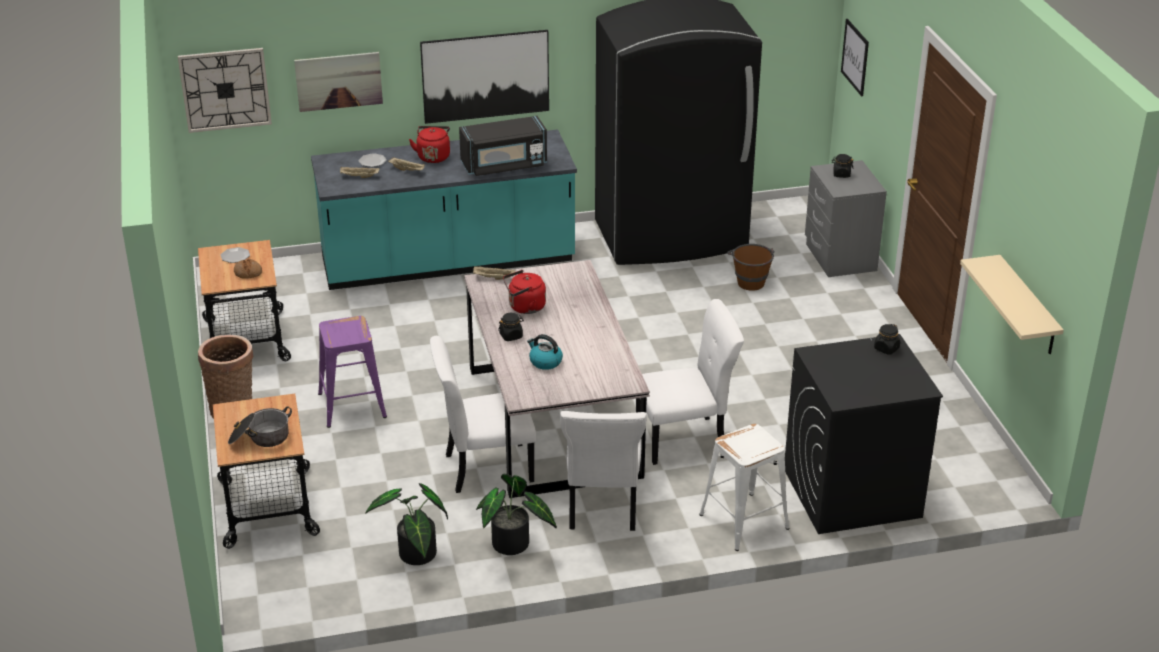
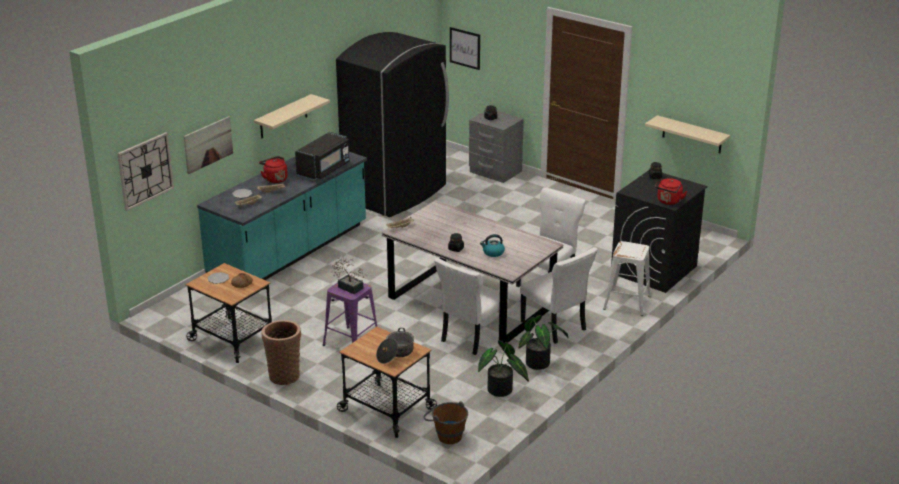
camera: 40 degrees left, 5 degrees down
(347, 329) = (348, 287): none -> potted plant
(485, 76) = (283, 117): picture -> beige shelf
(524, 307) = (440, 234): red kettle -> red kettle (668, 201)
(749, 280) = (467, 198): brown bucket -> brown bucket (446, 434)

